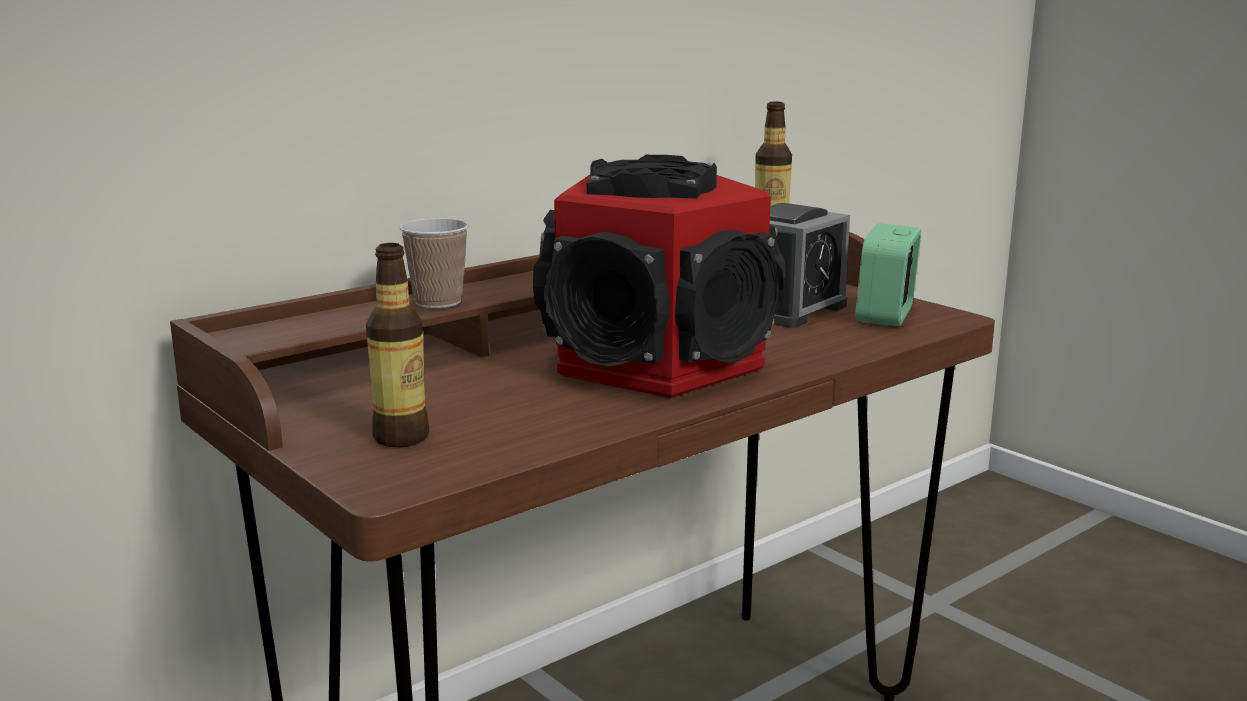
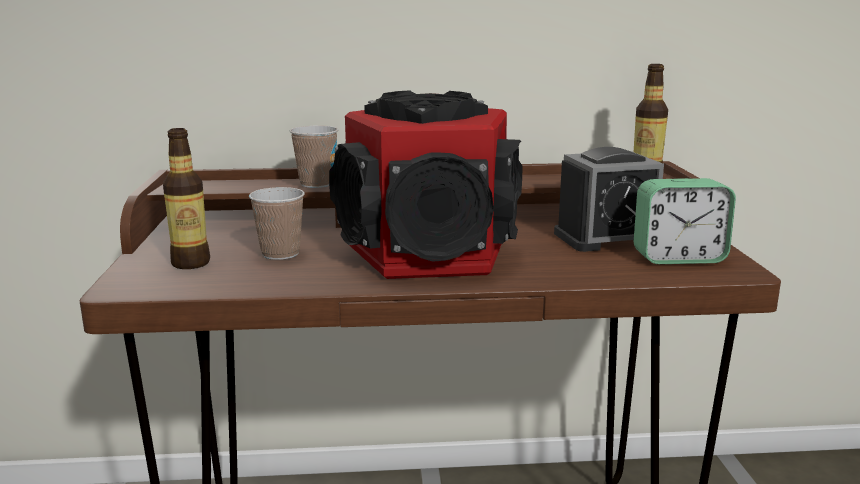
camera: 35 degrees right, 0 degrees up
(489, 401) = (280, 254): none -> cup
(885, 316) = (678, 258): alarm clock -> alarm clock turned 150 degrees counterclockwise

